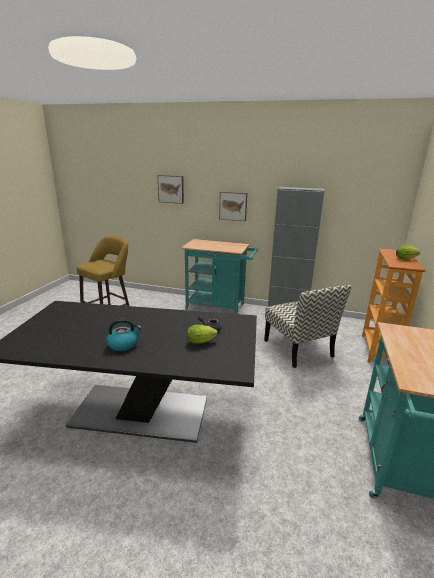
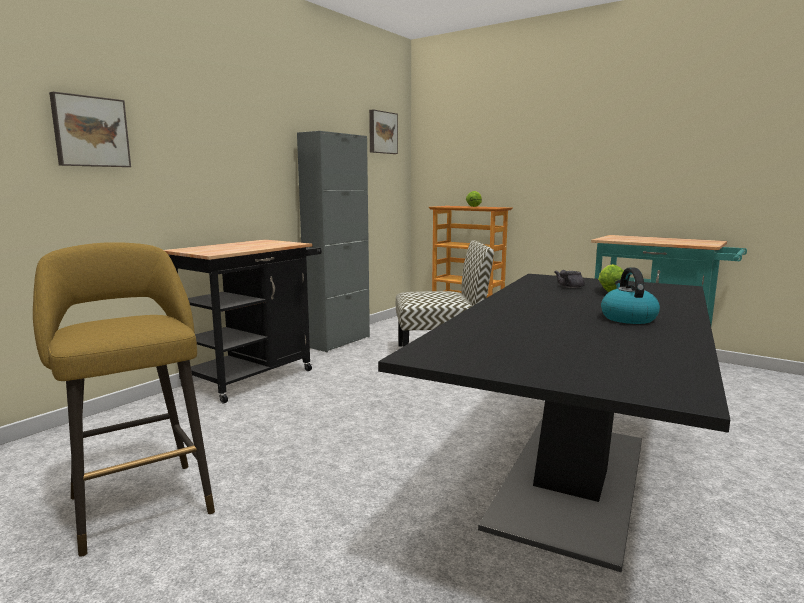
camera: 70 degrees left, 10 degrees down
(219, 307) = (255, 376): turquoise cart -> black cart
(233, 206) = (230, 169): picture -> picture (382, 132)

